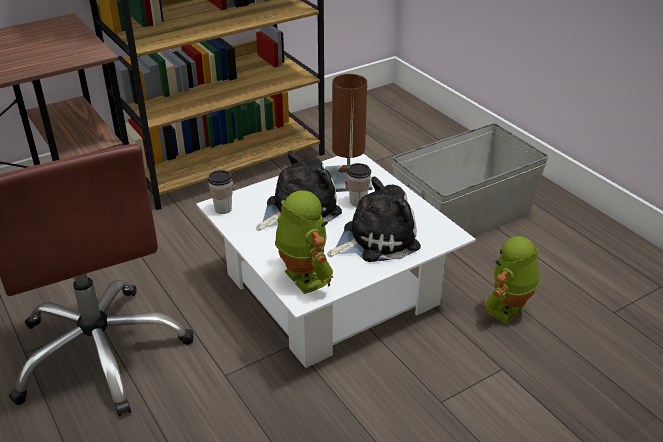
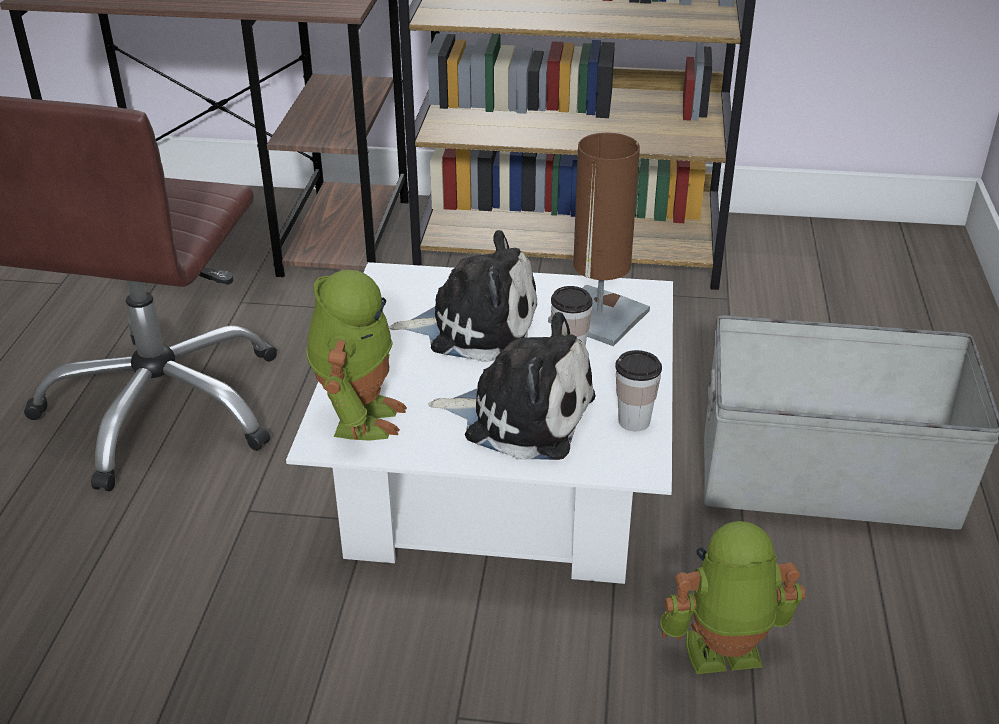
camera: 40 degrees right, 0 degrees up
(223, 209) = (387, 283): cup -> cup (634, 421)

